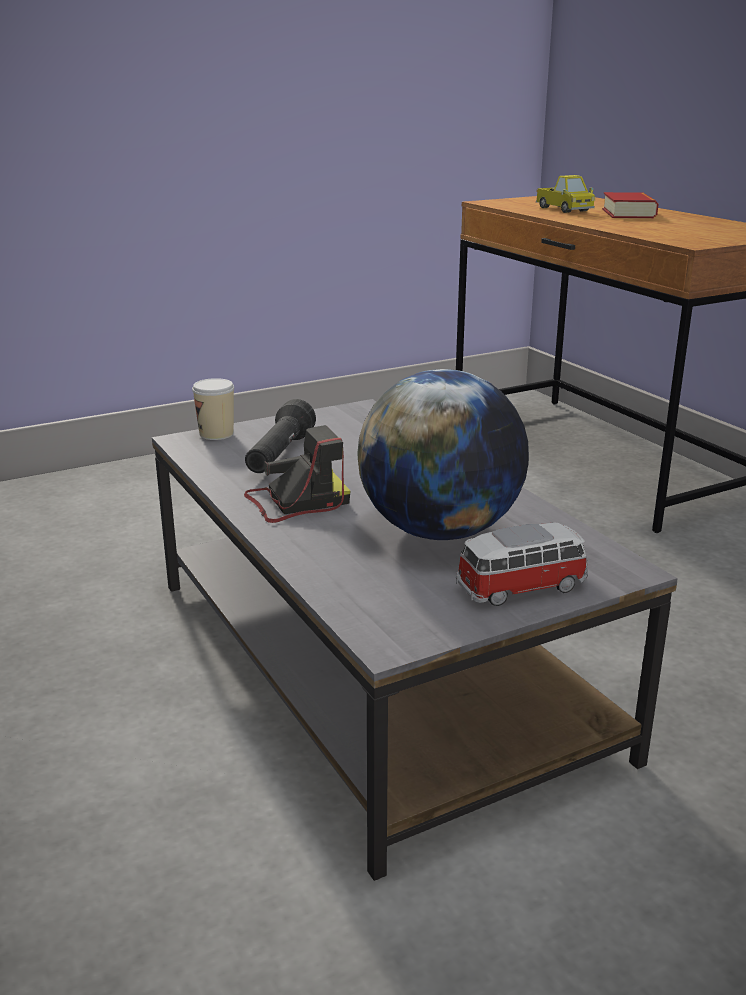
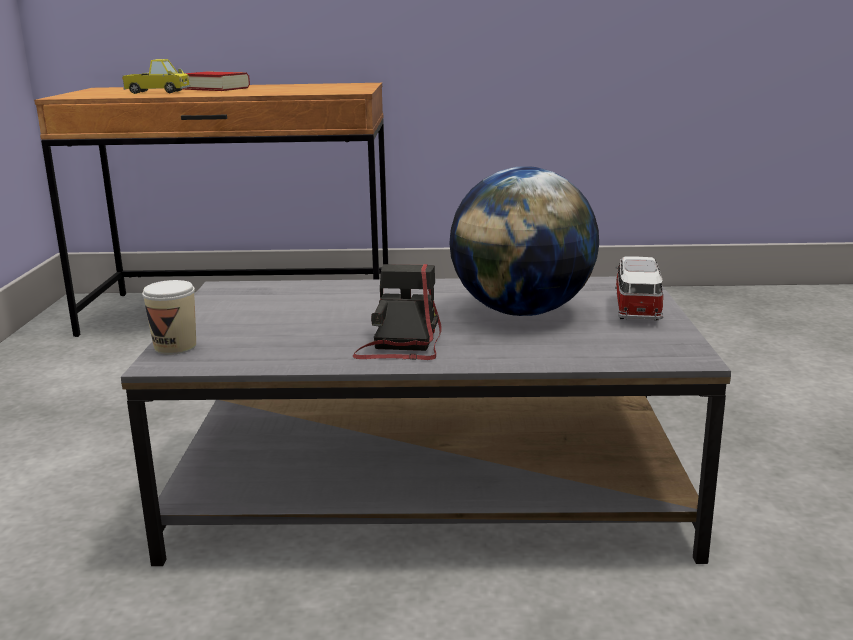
camera: 60 degrees left, 5 degrees down
(279, 456) = (283, 332): black flashlight -> none

